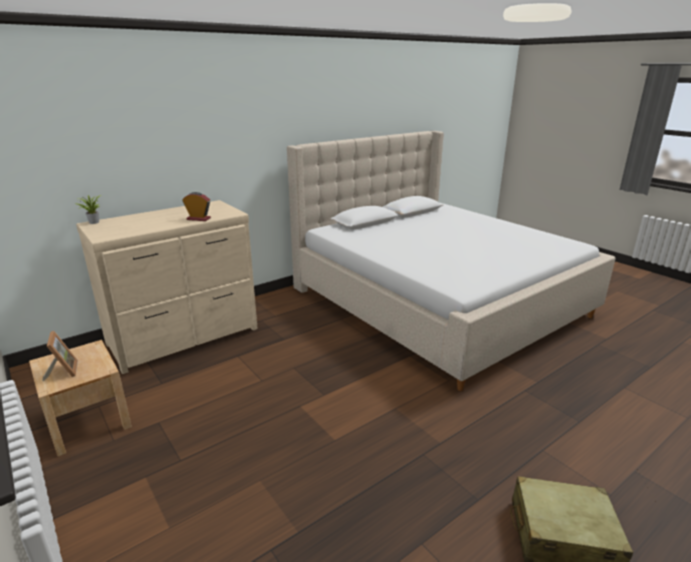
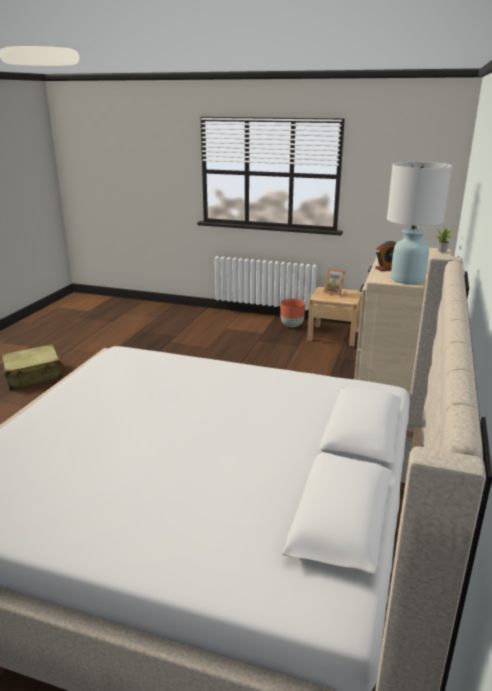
camera: 145 degrees right, 0 degrees up
(81, 474) = (292, 325): none -> brown planter
(218, 209) = (407, 279): none -> white table lamp

